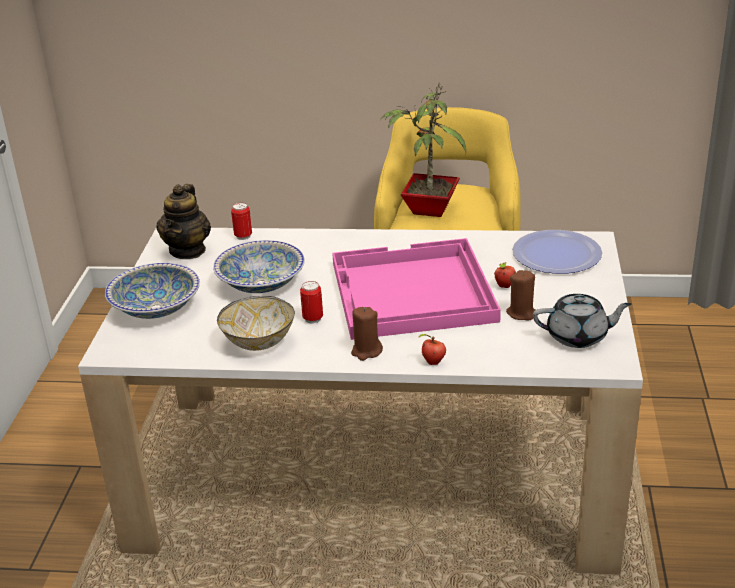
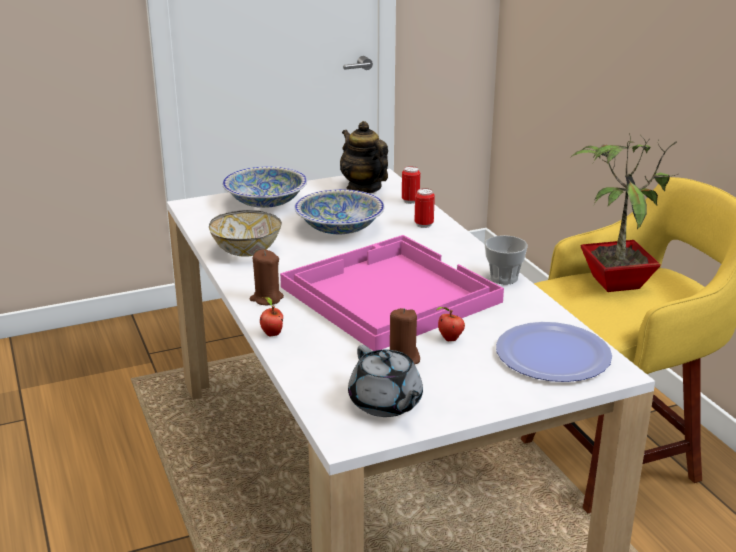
camera: 60 degrees right, 5 degrees down
(188, 250) = (363, 188): teapot -> teapot turned 75 degrees clockwise
(313, 319) = (301, 263): can -> can (424, 225)
(428, 238) = (503, 278): none -> cup

